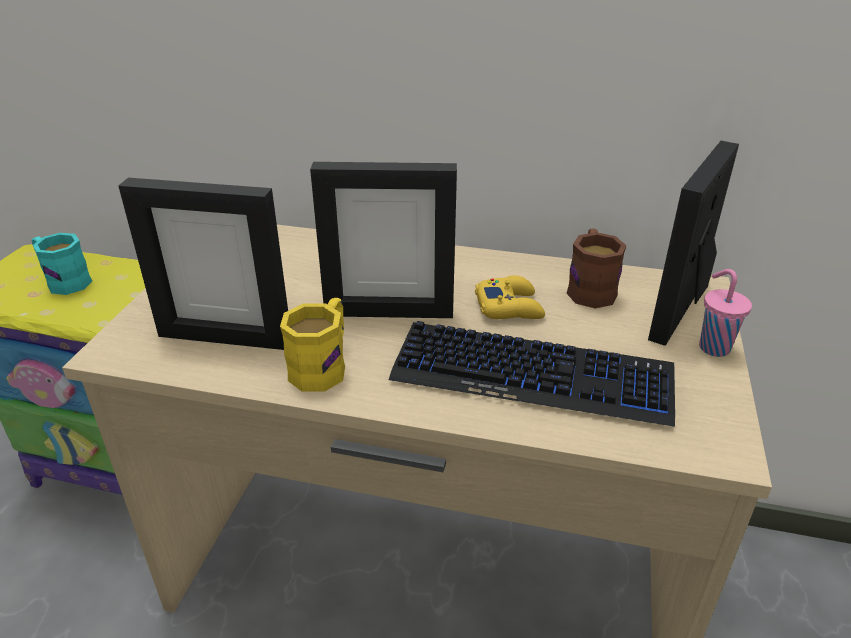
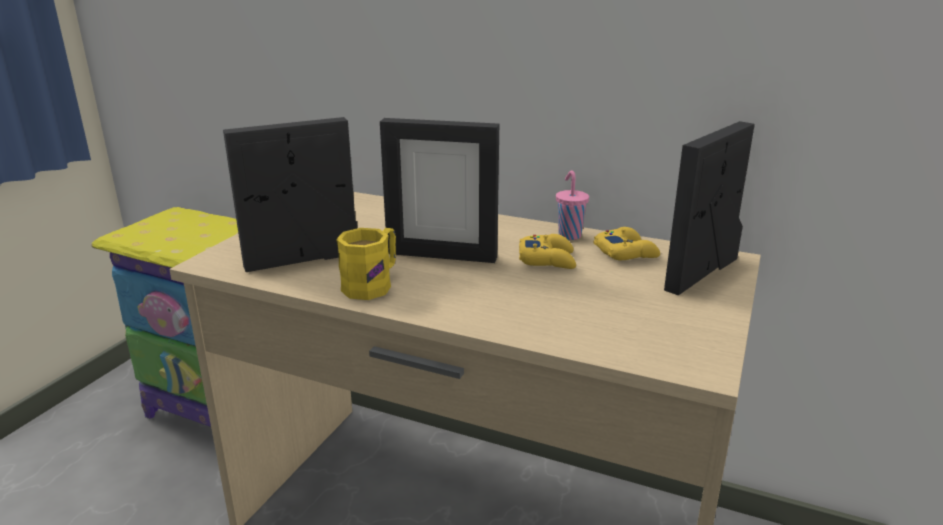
camera: 10 degrees right, 10 degrees down
(64, 281) = (196, 232): turquoise mug -> none
(226, 336) = (302, 260): picture frame -> picture frame turned 135 degrees clockwise
(532, 375) = (548, 305): keyboard -> none
(590, 288) = (626, 252): brown mug -> yellow game controller
(712, 347) = (723, 299): pink cup -> pink cup (569, 235)

